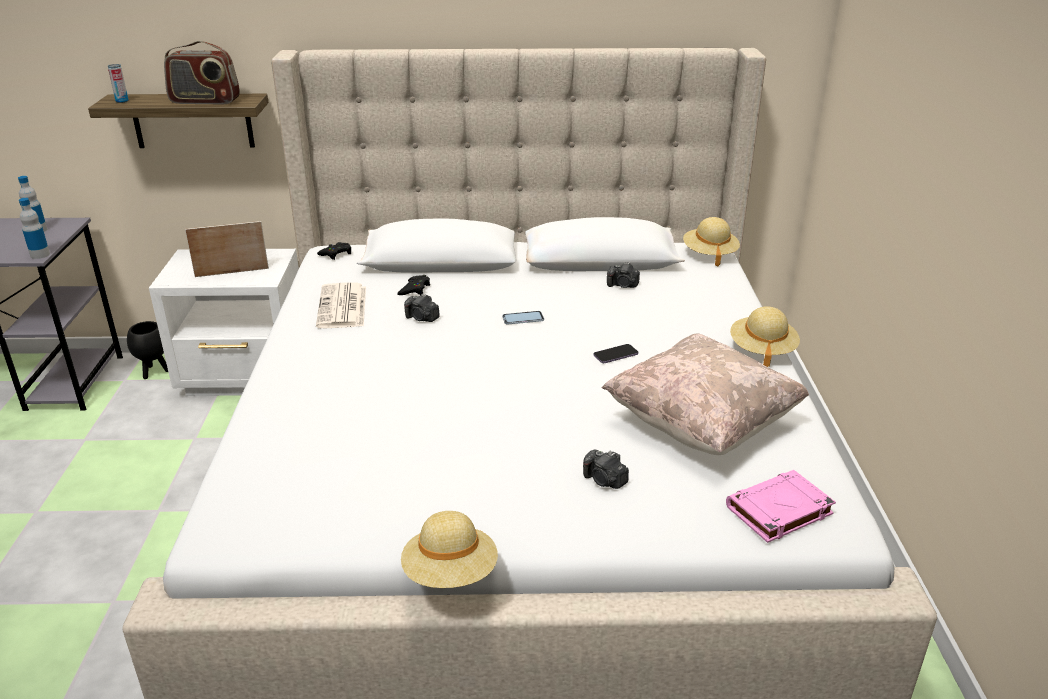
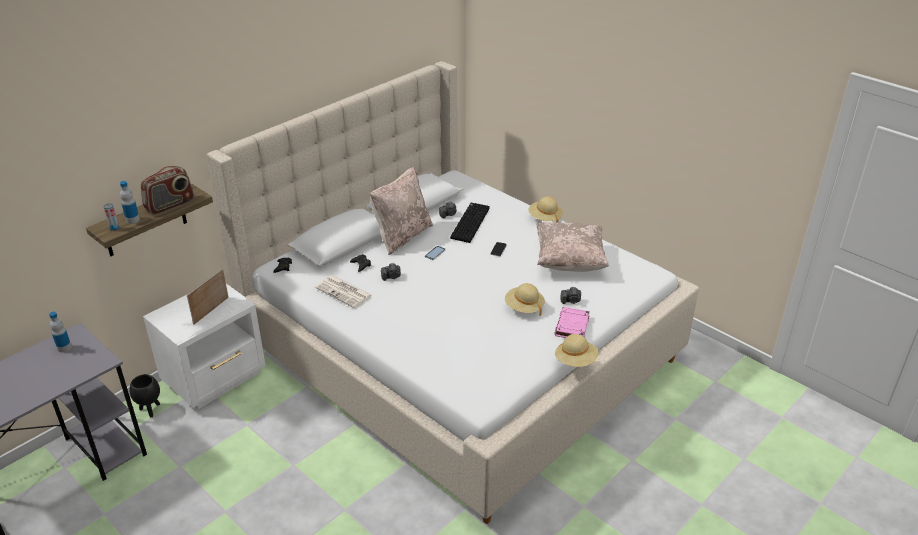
camera: 45 degrees left, 5 degrees up
(40, 255) = (108, 359): bottle -> bottle (132, 220)
(518, 282) = (402, 236): none -> beige pillow
(634, 306) = (469, 222): none -> keyboard
(709, 254) = (459, 179): beige hat -> beige hat (524, 307)
(778, 511) = (633, 278): pink book -> pink book (572, 327)

